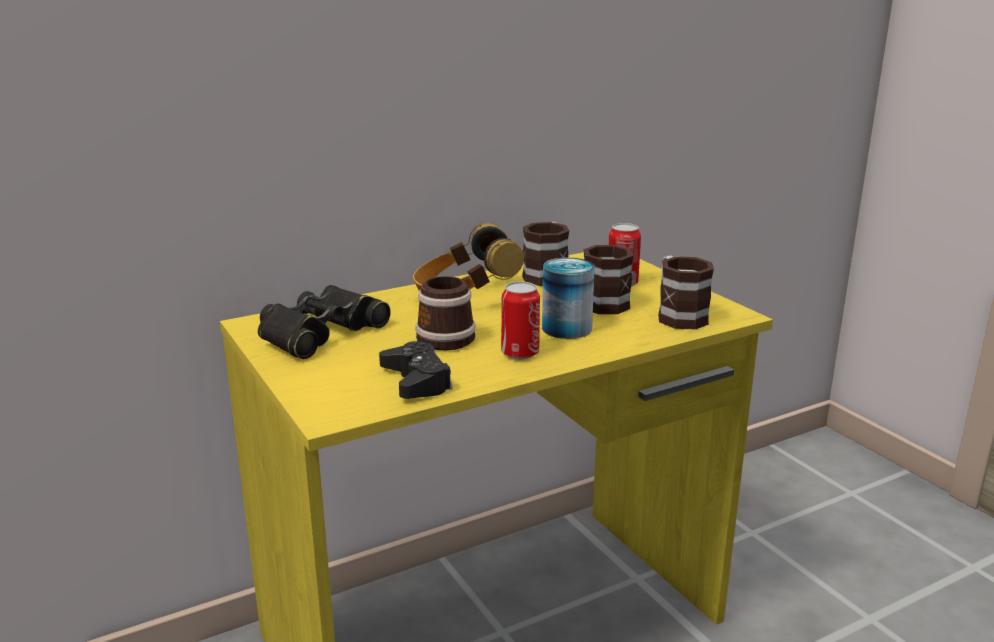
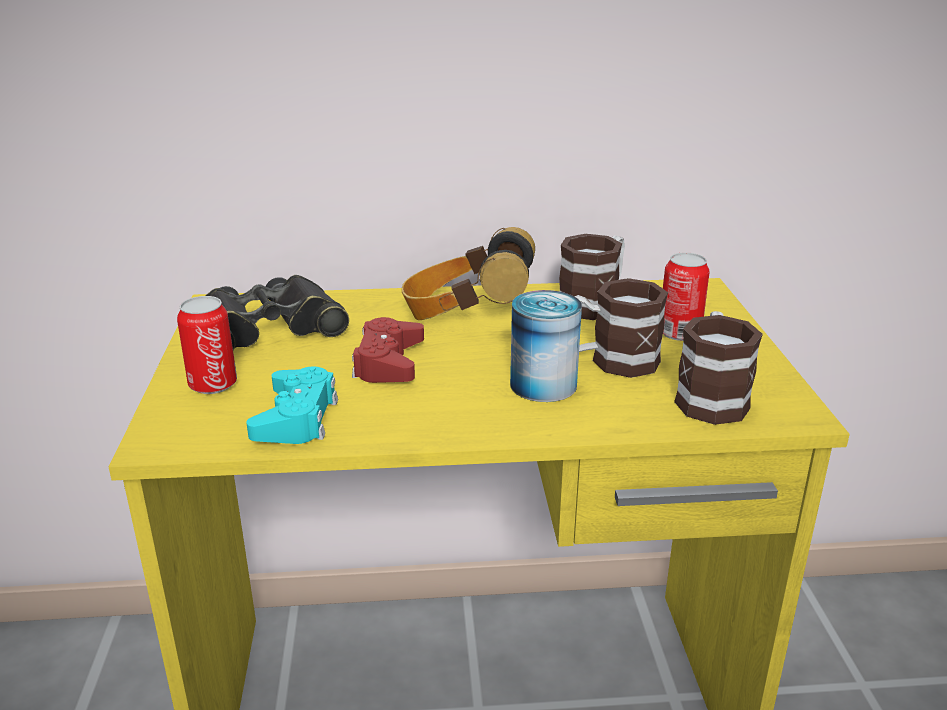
camera: 25 degrees right, 5 degrees up
(416, 381) = (296, 417): black game controller -> turquoise game controller
(442, 336) = (388, 362): mug -> red game controller
(520, 353) = (451, 407): can -> can (213, 384)

